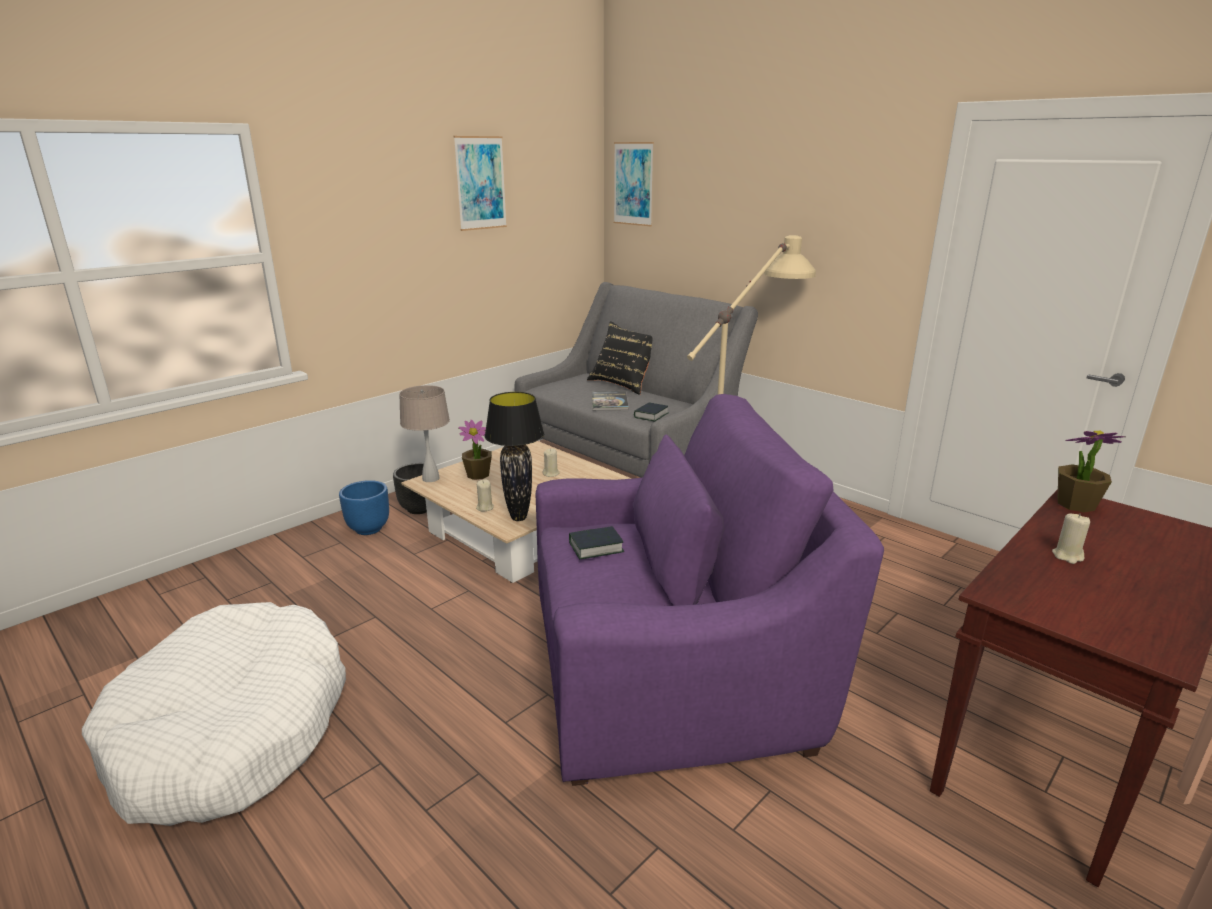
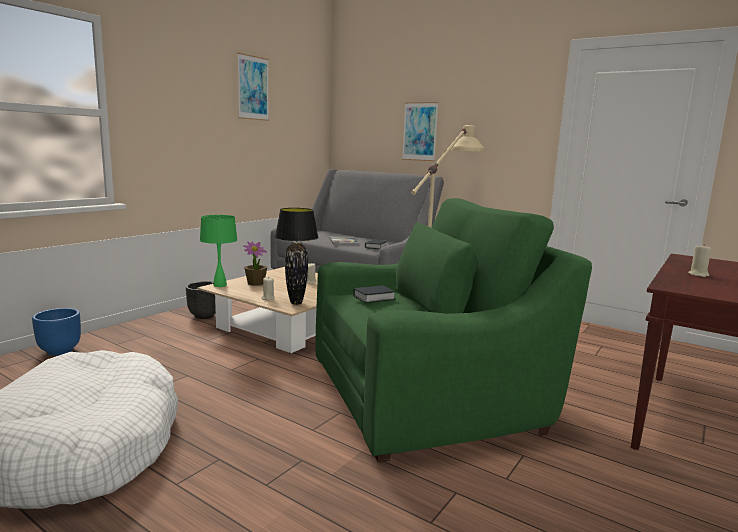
camera: 10 degrees left, 10 degrees down
(368, 529) = (166, 327): blue planter -> blue planter (59, 351)
(431, 478) = (220, 285): beige table lamp -> green table lamp
(624, 383) = (349, 234): black pillow -> none
(633, 184) = (352, 102): picture -> picture (420, 131)
(672, 668) = (426, 394): purple armchair -> green armchair
(1075, 504) = (686, 258): potted plant -> none

